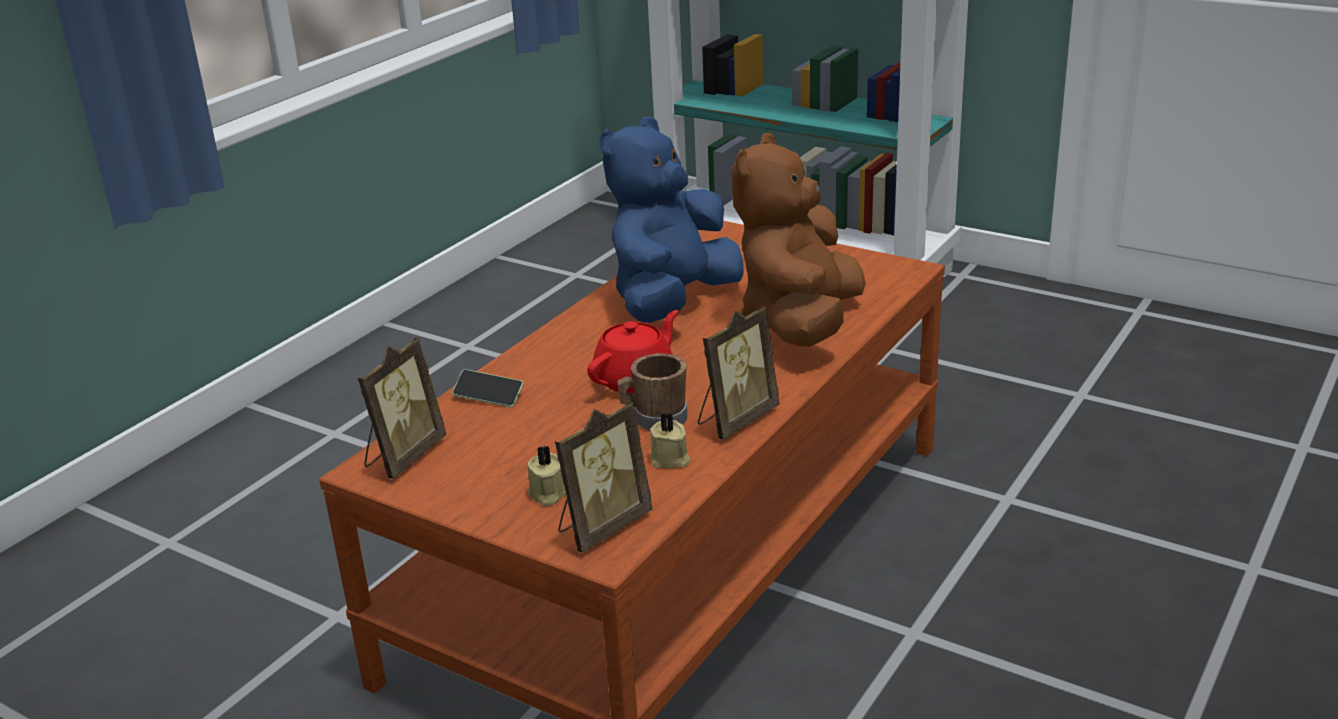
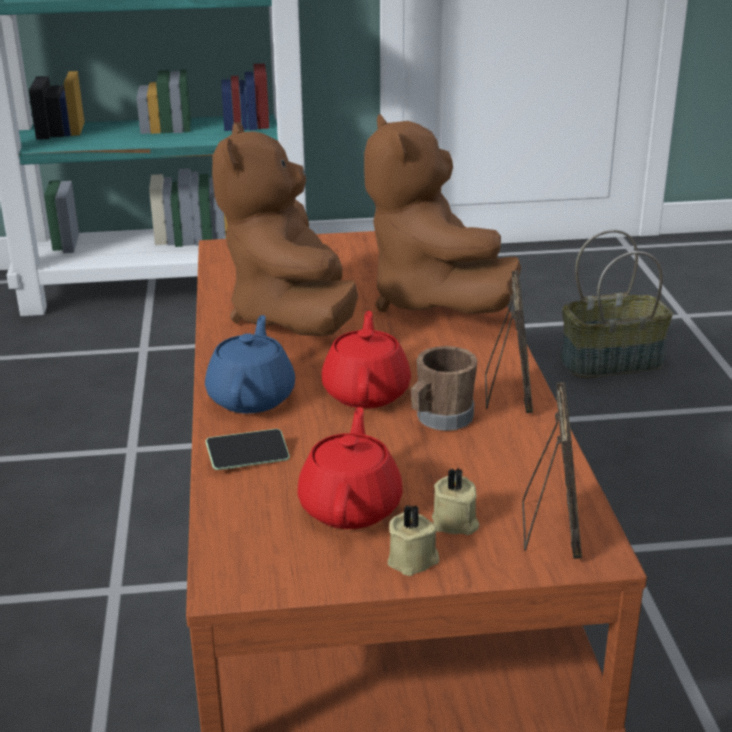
camera: 40 degrees left, 0 degrees up
(403, 456) = (251, 550): picture frame -> none
(502, 454) = (351, 506): none -> red teapot
(555, 354) = (252, 397): none -> blue teapot
(670, 460) = (511, 448): beige candle -> beige candle (413, 560)
(672, 303) = (292, 318): blue plush toy -> brown plush toy
(1145, 466) = (612, 361): none -> basket

